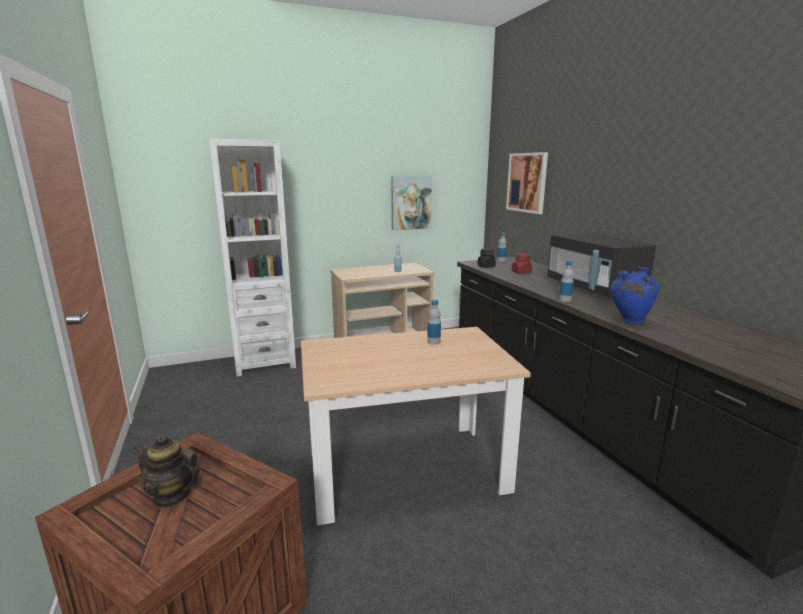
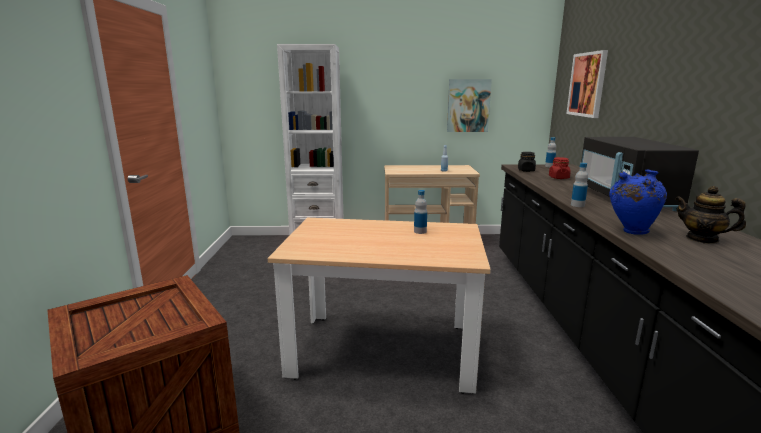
camera: 20 degrees right, 0 degrees up
(171, 496) = (137, 315): teapot -> teapot (702, 239)

